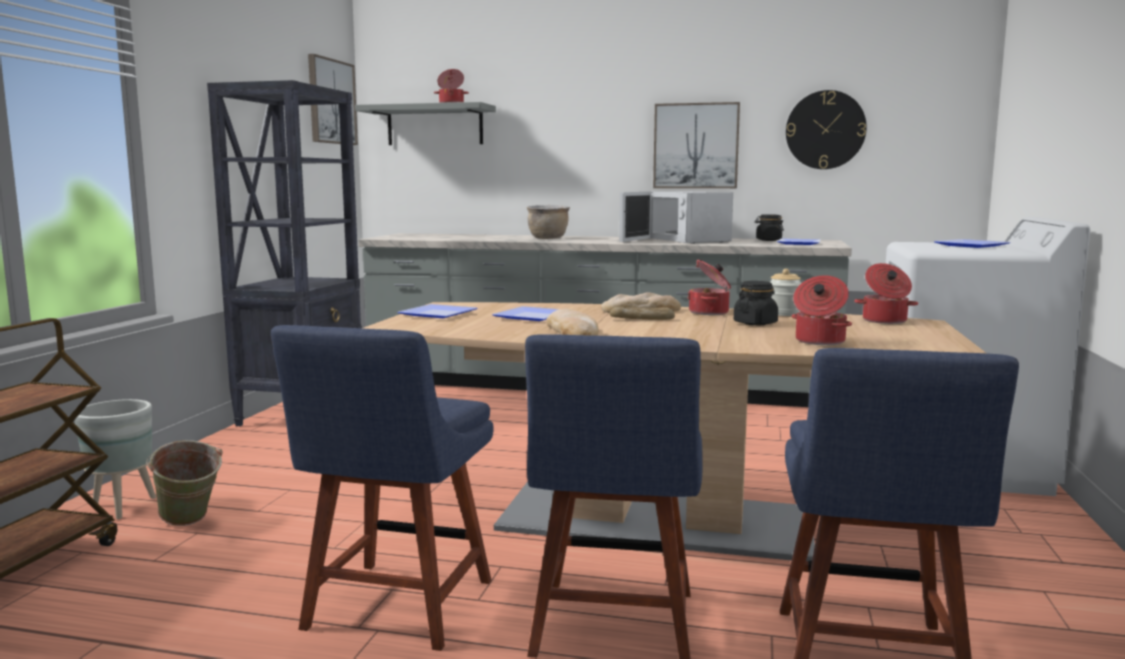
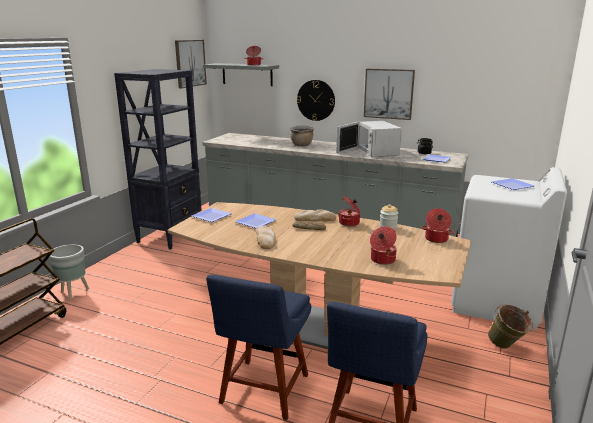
camera: 10 degrees right, 10 degrees up
(188, 523) = (99, 307): green bucket -> green bucket (506, 347)
(395, 609) = (172, 368): blue chair -> none
(755, 323) = (364, 237): black jar -> none
(825, 130) = (464, 88): wall clock -> wall clock (316, 100)

